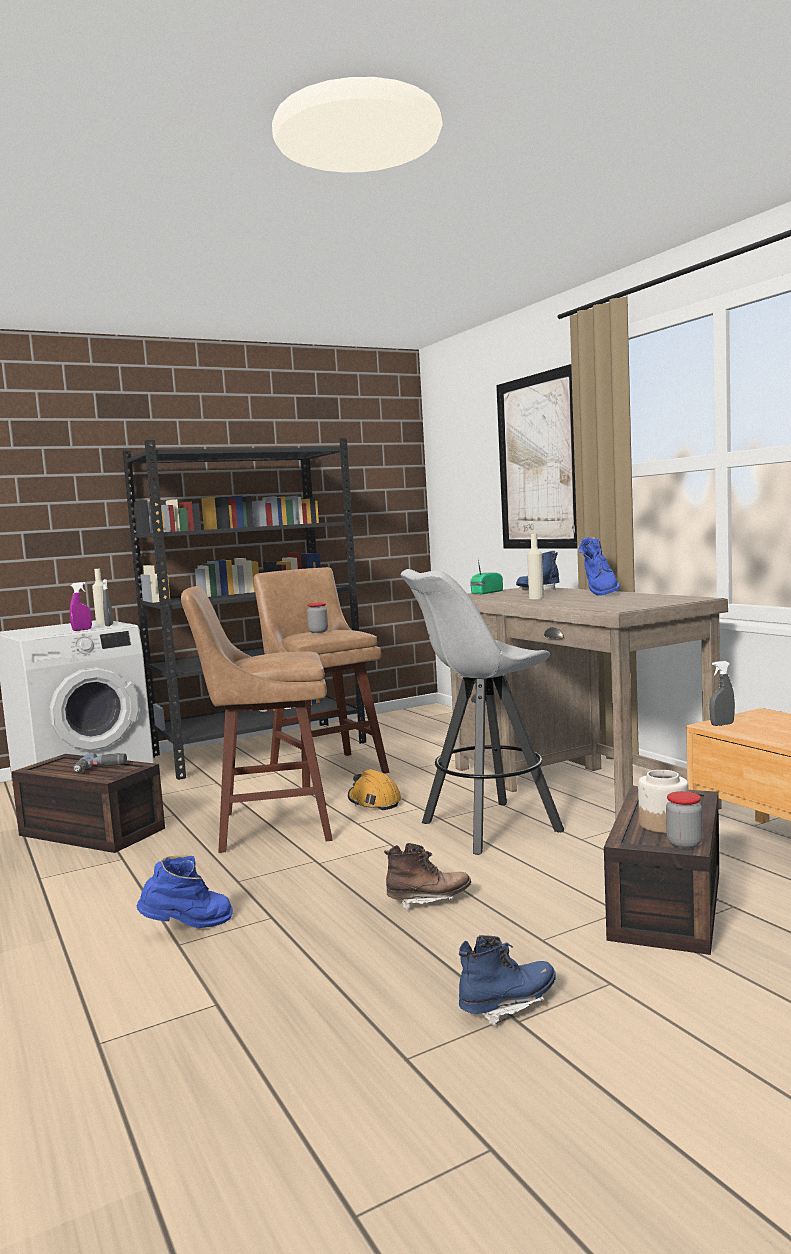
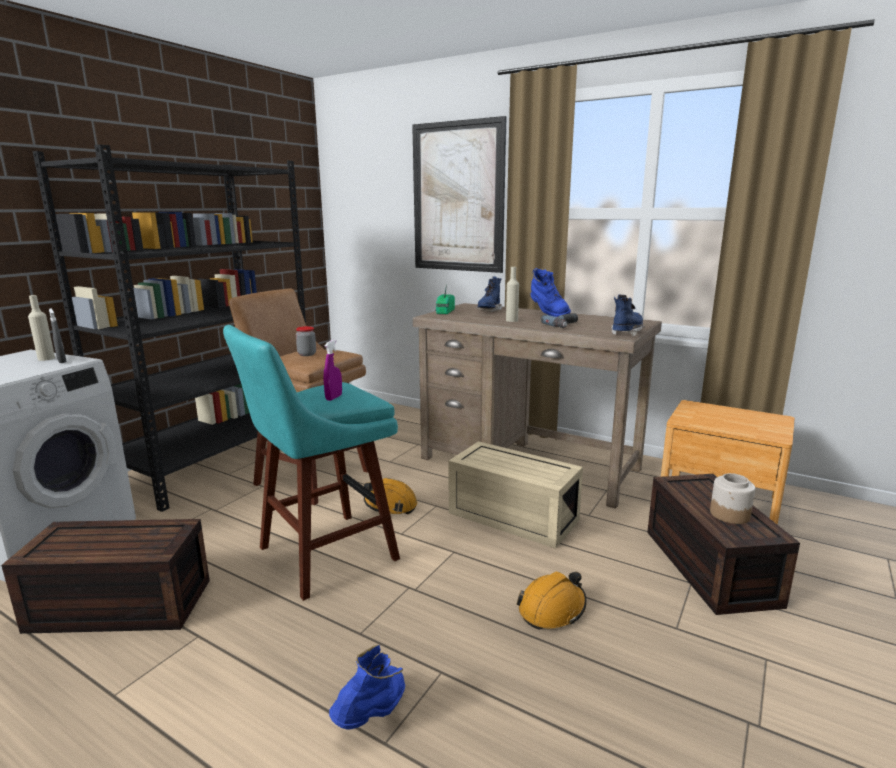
camera: 30 degrees left, 10 degrees up
(82, 630) = (35, 371): purple spray bottle -> purple spray bottle (334, 398)
(100, 768) = (131, 537): power drill -> power drill (565, 325)
(269, 827) = (323, 555): brown stool -> turquoise stool
(429, 900) = (552, 609): brown boot -> orange hard hat
(486, 827) = (510, 517): grey stool -> beige storage box
(508, 1005) = (734, 711): blue boot -> blue boot (626, 332)
(684, 843) = (768, 532): jar -> none
(722, 724) = (688, 419): grey spray bottle -> none

